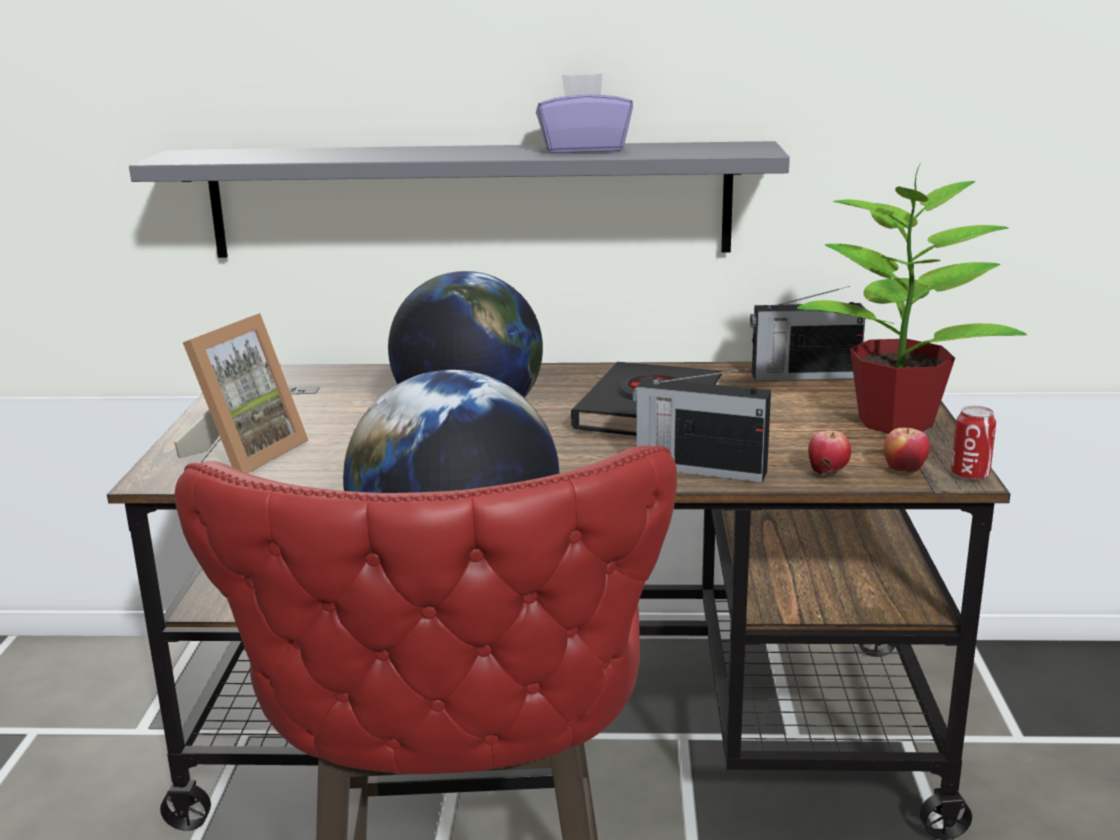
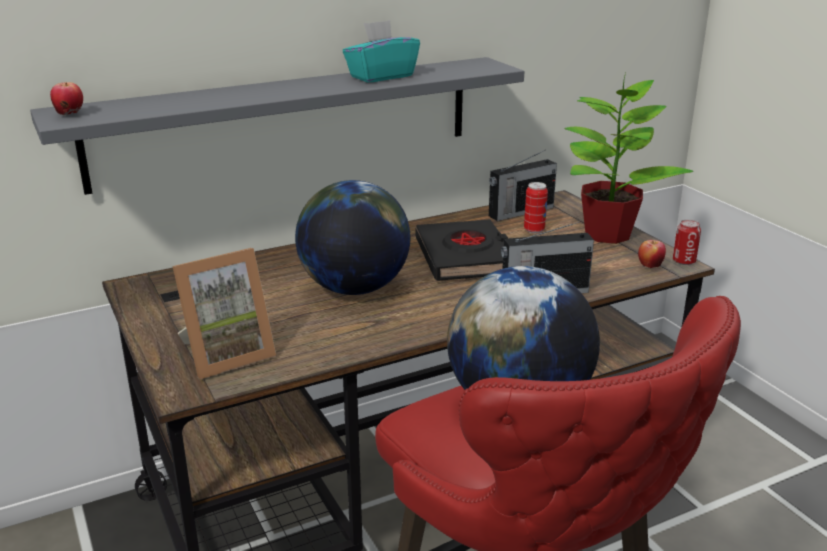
camera: 30 degrees left, 5 degrees up
(245, 454) = (226, 355): picture frame -> picture frame turned 60 degrees clockwise
(583, 149) = (381, 76): purple tissue box -> turquoise tissue box
(792, 399) = (534, 230): none -> can
(828, 473) = (615, 278): apple -> apple (70, 115)

